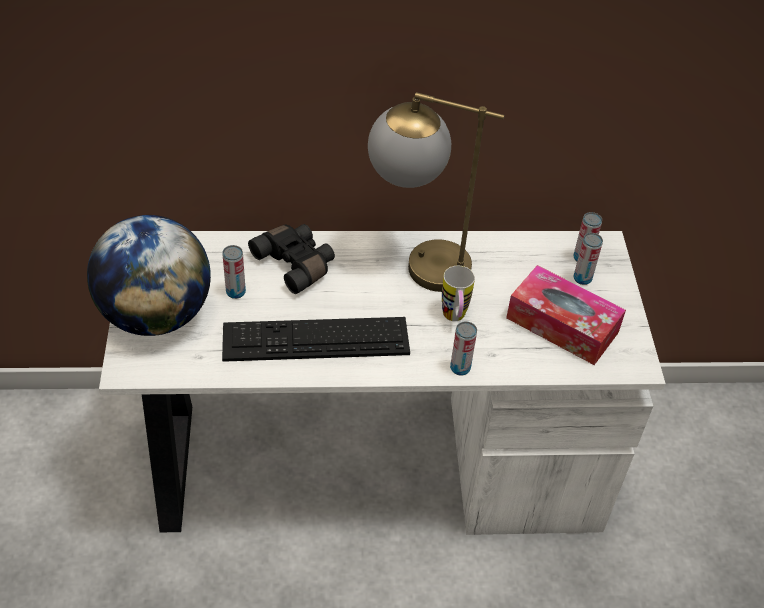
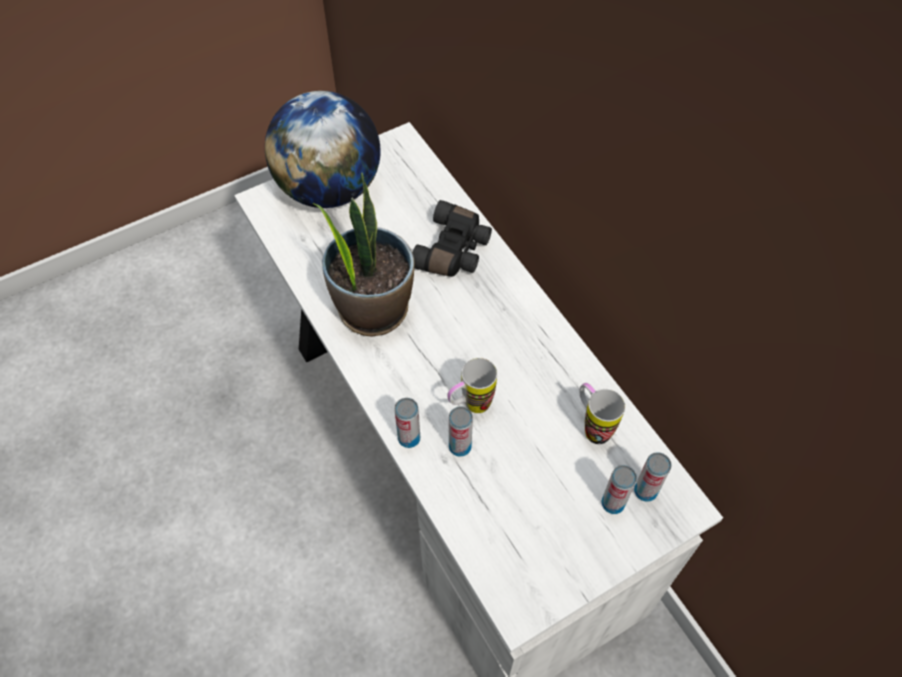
camera: 65 degrees right, 10 degrees up
(235, 292) = (390, 226): can -> can (460, 447)
(315, 339) = (373, 308): keyboard -> potted plant
(416, 263) = (523, 342): table lamp -> none
(514, 260) = (592, 426): none -> mug
(562, 325) = (527, 509): tissue box -> none

